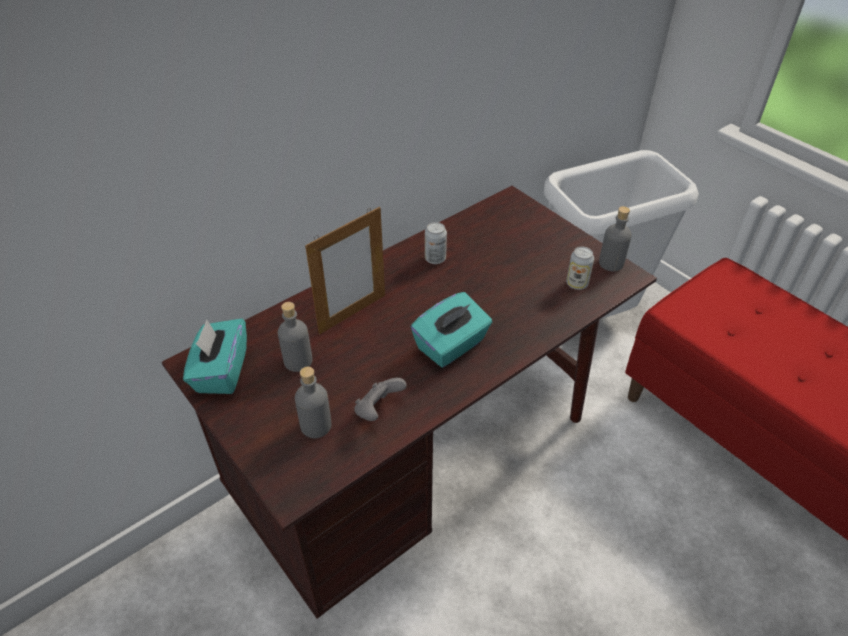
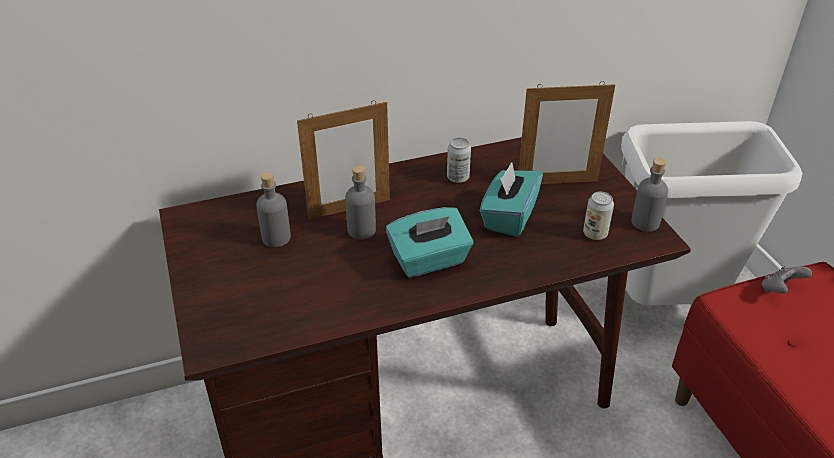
camera: 20 degrees right, 5 degrees down
(221, 371) = (204, 230): turquoise tissue box -> turquoise tissue box (509, 217)
(316, 425) = (261, 297): grey bottle -> grey bottle (361, 230)
(378, 410) = (326, 299): grey game controller -> grey game controller (779, 290)
(522, 243) = (557, 182): none -> picture frame

